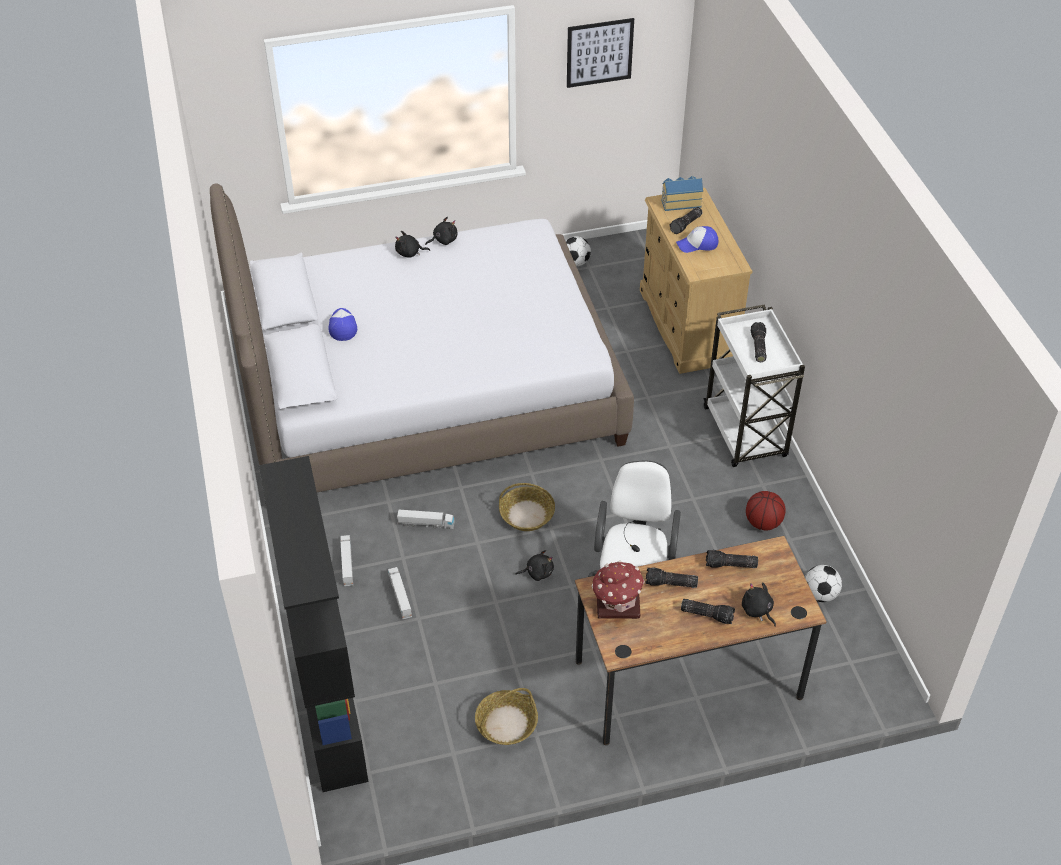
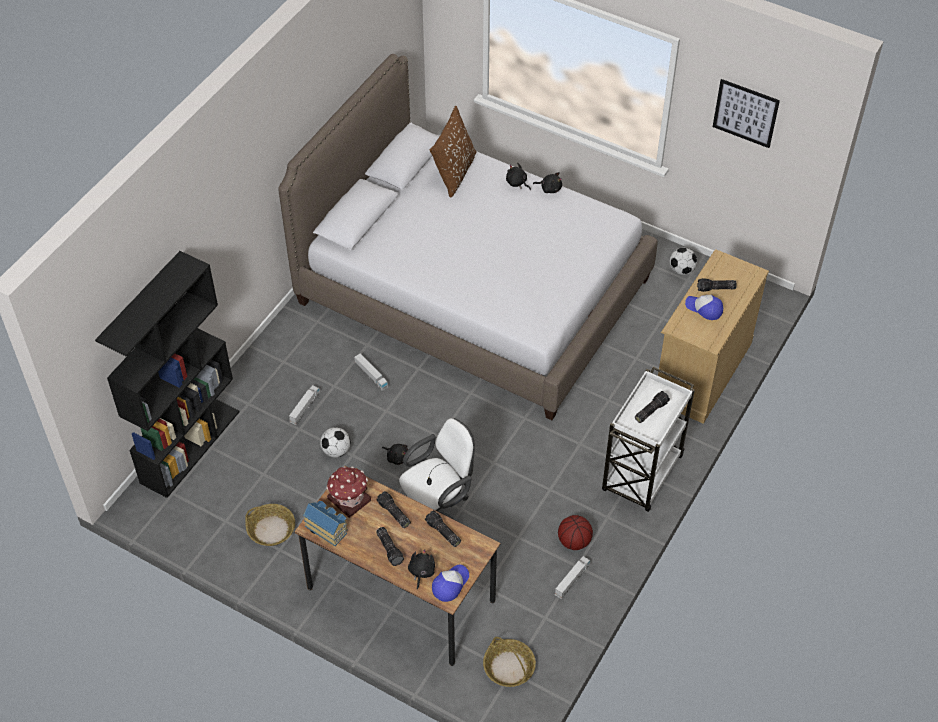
camera: 45 degrees right, 5 degrees up
(341, 279) = (454, 172): none -> brown pillow
(342, 326) = (416, 205): cap -> cap (450, 584)
(347, 564) = (300, 365): toy truck -> toy truck (572, 580)
(526, 515) = (435, 417): basket -> basket (508, 667)
(680, 202) = (734, 269): toy house -> toy house (327, 528)
(820, 594) = (549, 616): football -> football (336, 451)

